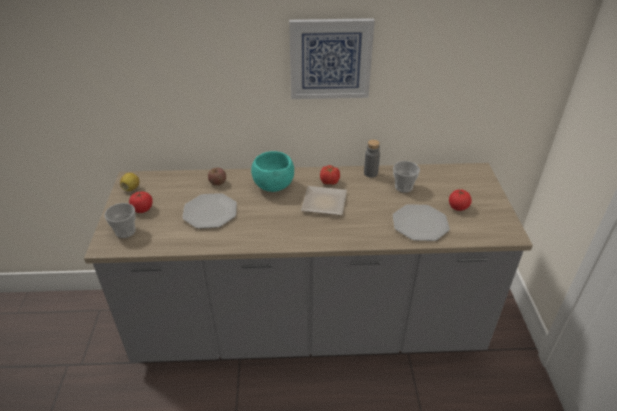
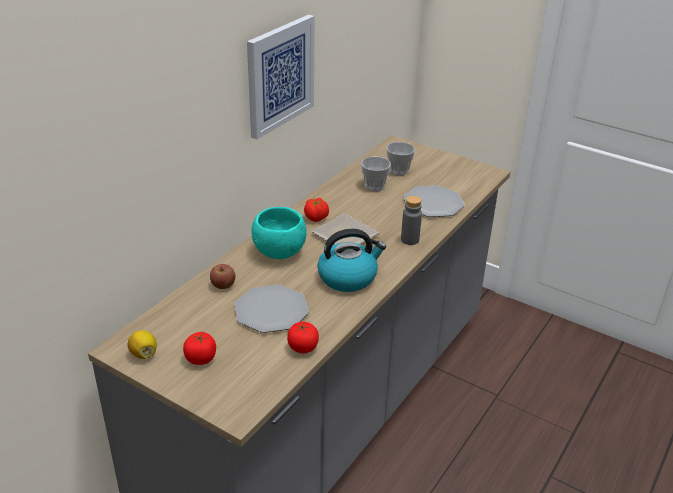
camera: 55 degrees left, 5 degrees down
(125, 231) = (229, 387): cup -> cup (398, 170)
(277, 226) = (348, 277): none -> kettle
(370, 173) = (332, 192): grey bottle -> grey bottle (410, 240)
(458, 207) = (432, 176): tomato -> tomato (303, 347)

